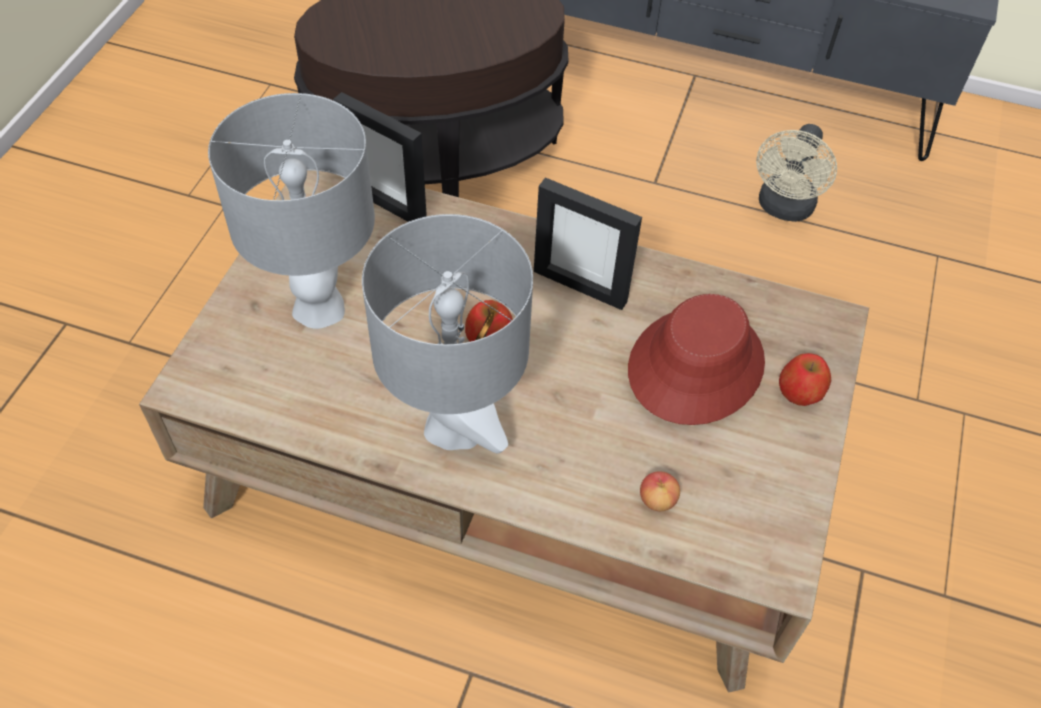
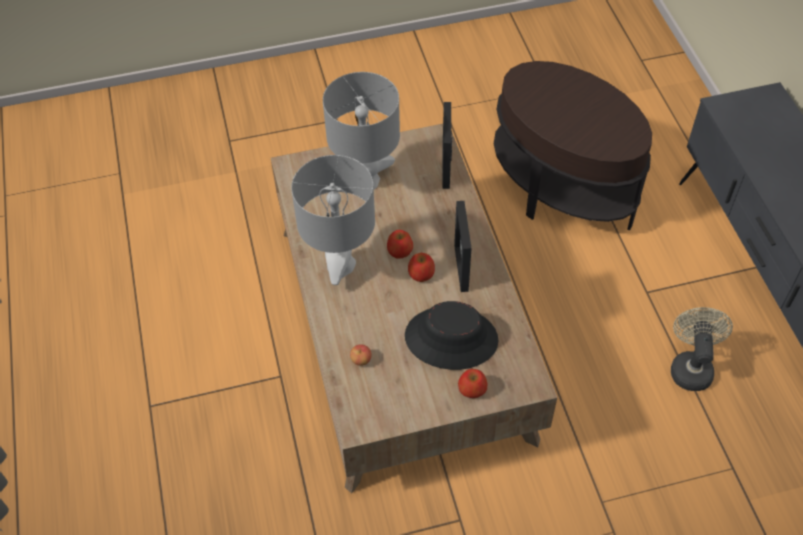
camera: 60 degrees right, 0 degrees up
(552, 336) = (421, 273): none -> apple
(695, 365) = (451, 338): red hat -> black hat
(784, 208) = (690, 366): beige fan -> beige fan turned 105 degrees clockwise

